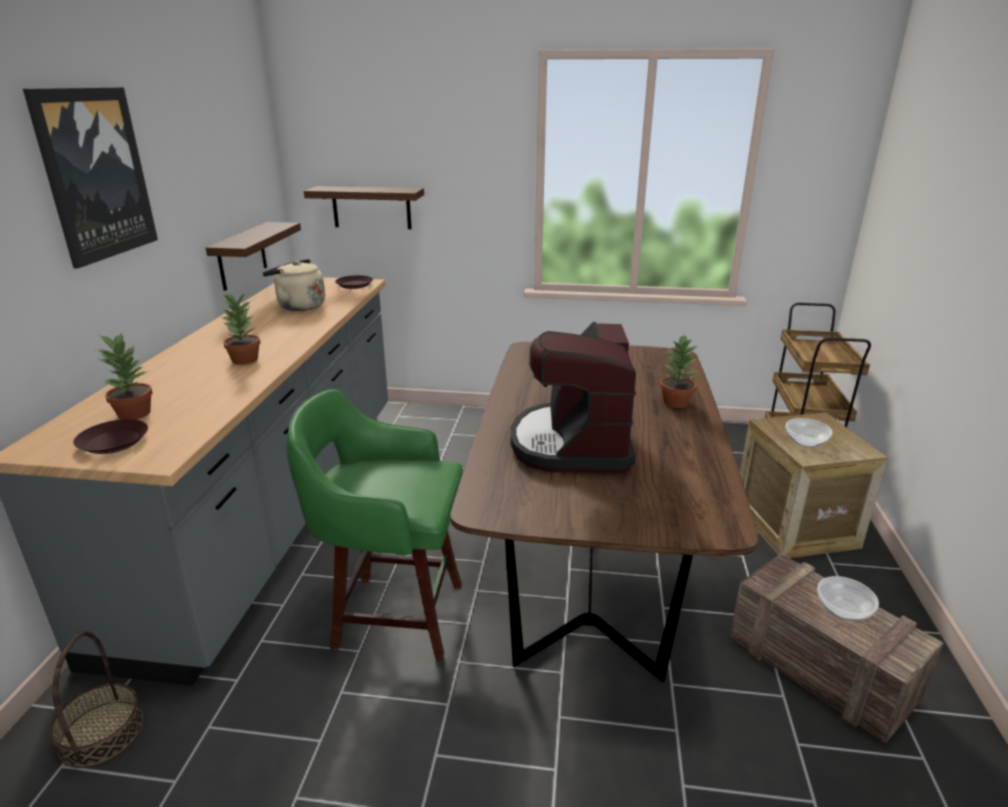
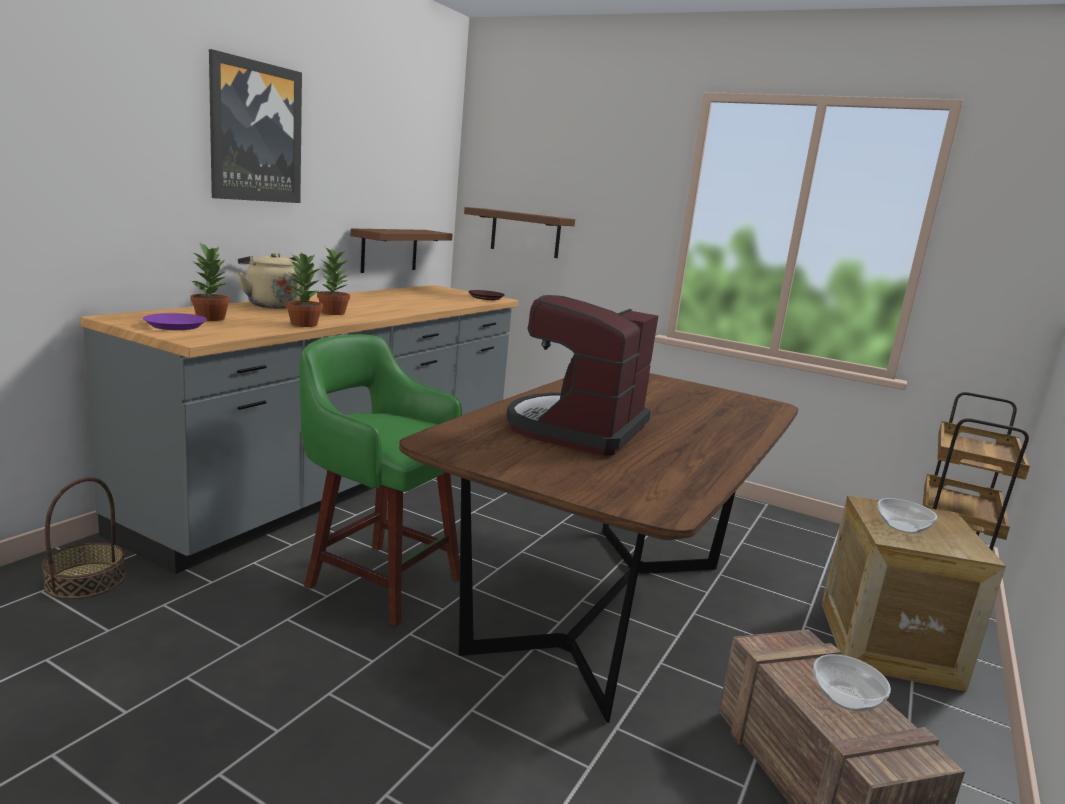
camera: 20 degrees right, 10 degrees down
(114, 442) = (176, 326): brown plate -> purple plate
(298, 306) = (420, 299): beige kettle -> beige kettle (272, 305)
(675, 402) = (726, 430): potted plant -> potted plant (303, 324)

